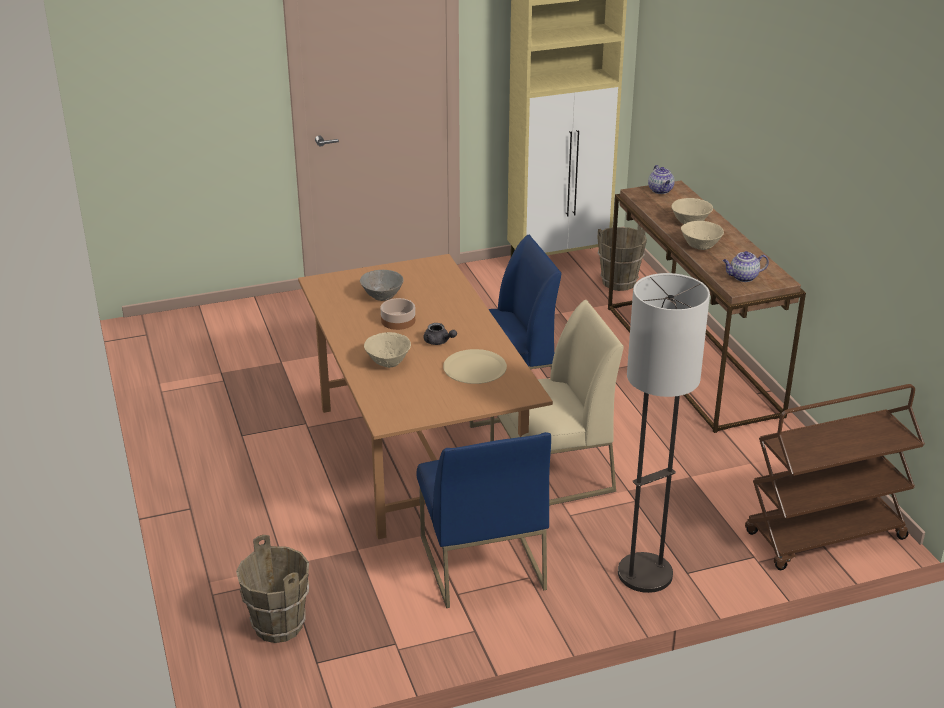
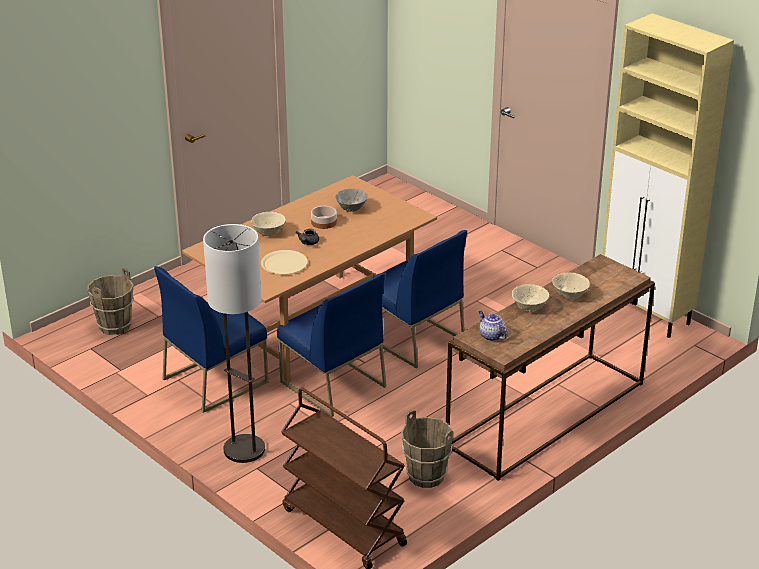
camera: 65 degrees right, 0 degrees up
(551, 474) = (332, 384): beige chair -> blue chair
(619, 283) = (640, 352): brown bucket -> brown bucket (426, 476)
(661, 191) = (617, 272): teapot -> none

